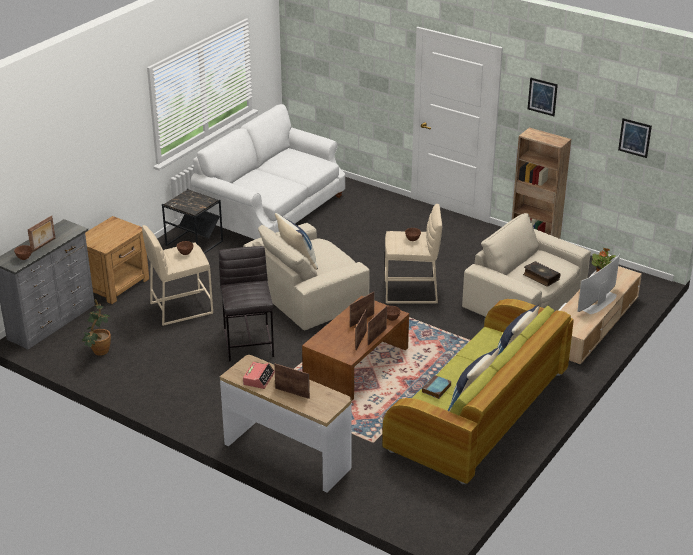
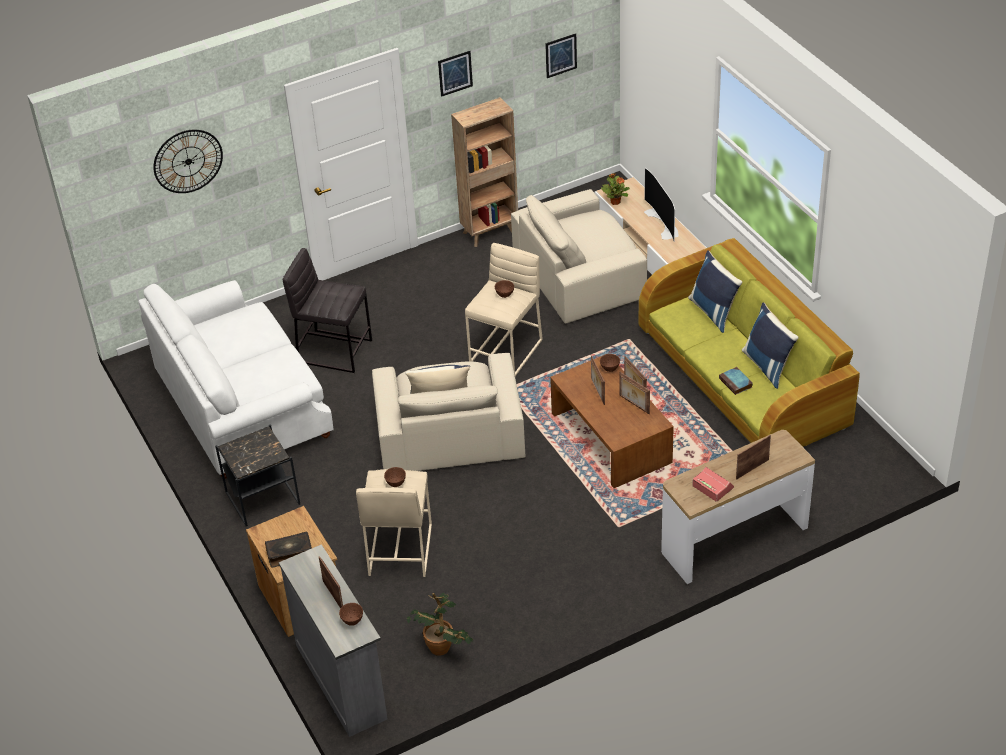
camera: 60 degrees left, 10 degrees up
(249, 342) = (512, 510): grey stool -> grey stool (334, 350)
(346, 44) = (188, 161): none -> wall clock
(540, 277) = (609, 240): book -> book (289, 553)

